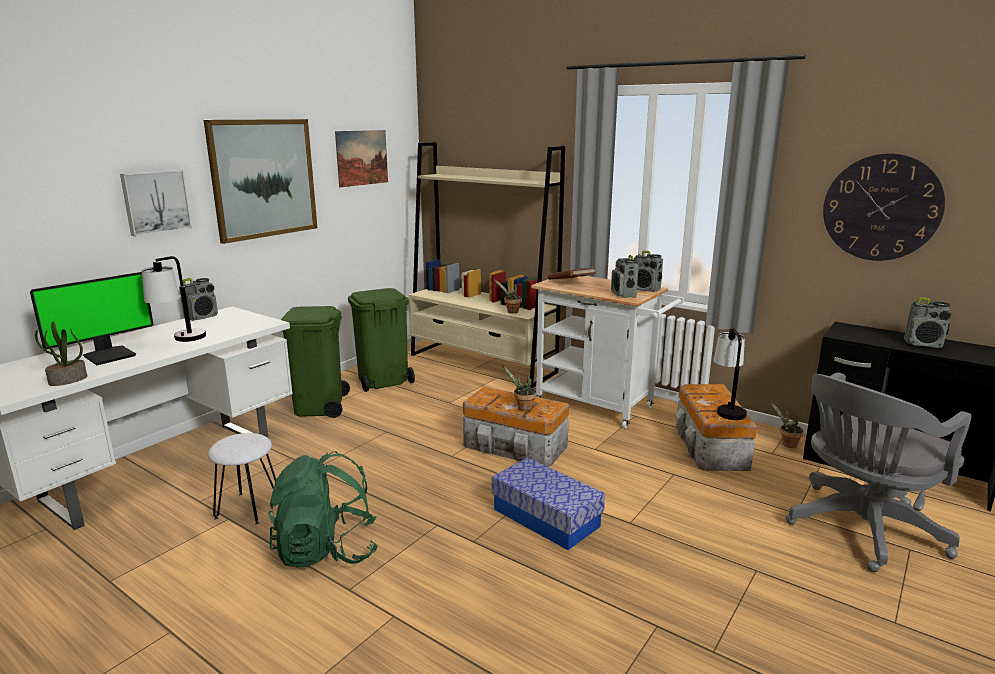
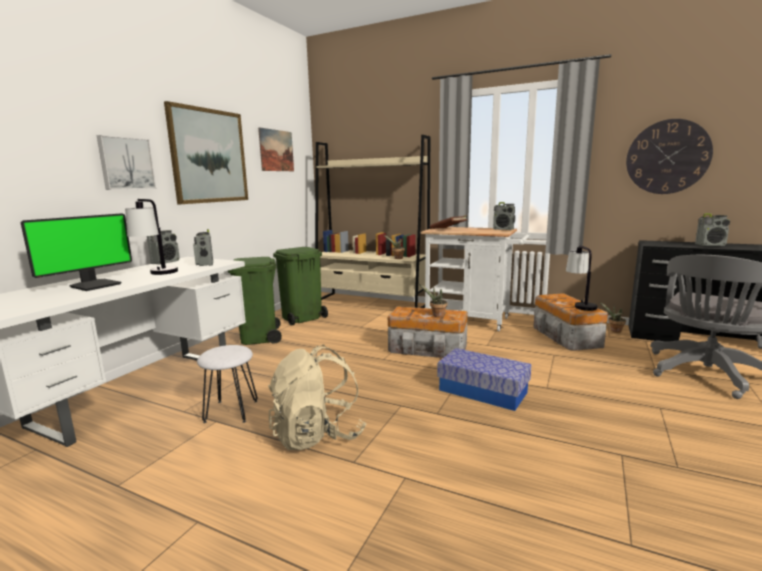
camera: 10 degrees left, 5 degrees down
(68, 380) = (62, 301): potted plant -> none
(326, 551) = (317, 435): green backpack -> beige backpack
(623, 294) = (492, 232): radio -> radio (205, 264)

